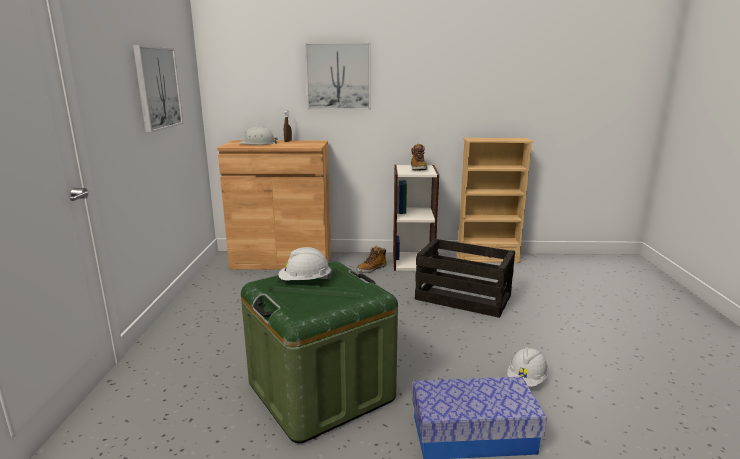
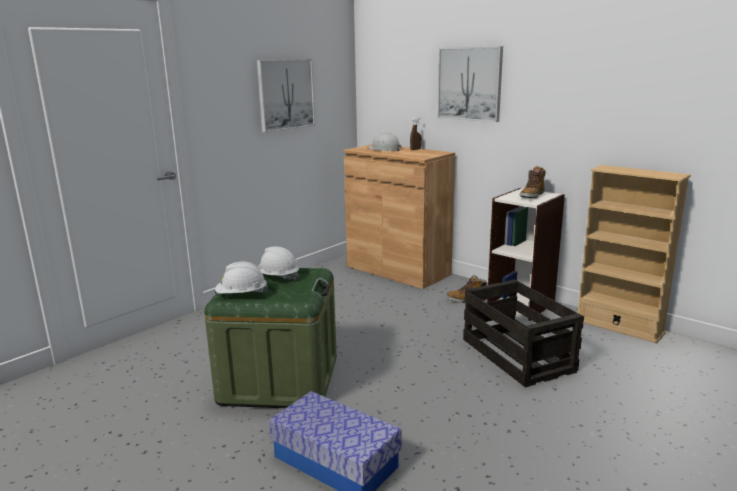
camera: 40 degrees right, 0 degrees up
(527, 380) = (454, 449): white hard hat -> white hard hat (241, 295)

